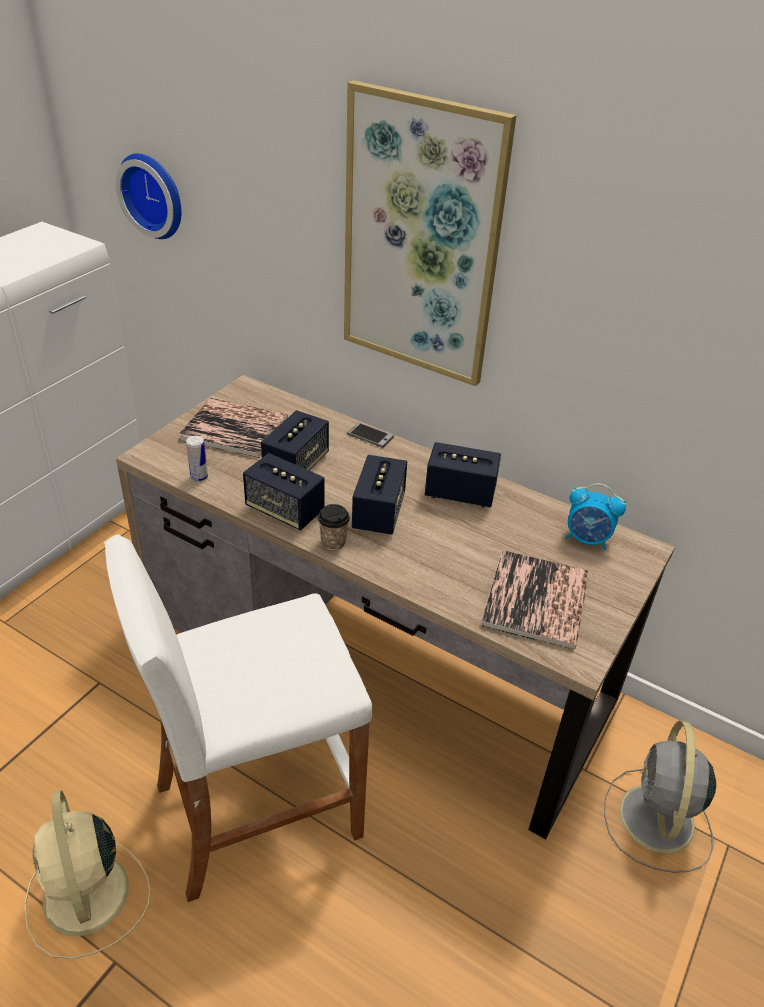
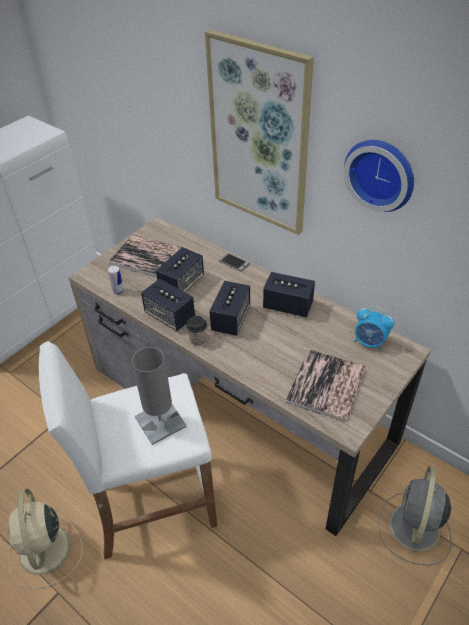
camera: 10 degrees right, 5 degrees up
(154, 195) = (96, 98): wall clock -> wall clock (381, 173)
(290, 663) = (160, 422): none -> grey table lamp

